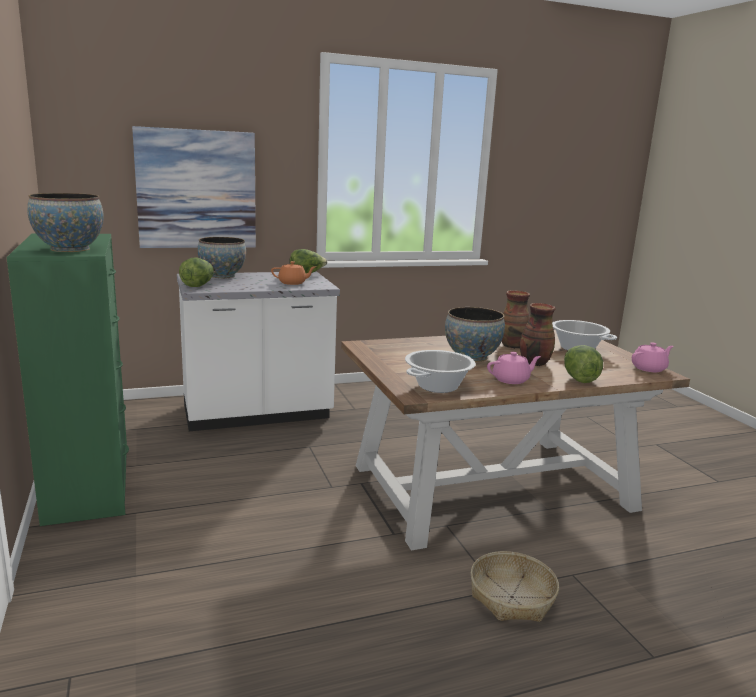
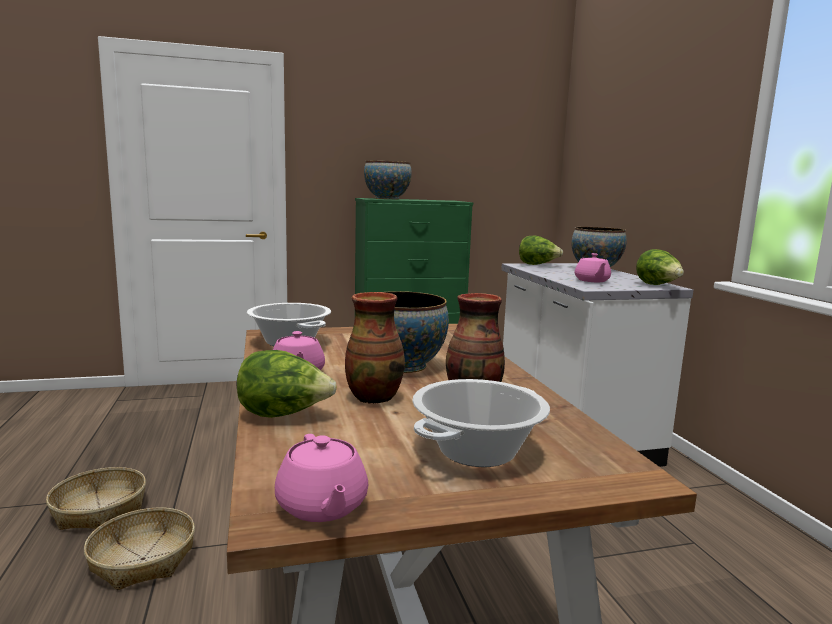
camera: 95 degrees right, 5 degrees down
(197, 189) = (637, 178): picture -> none
(293, 283) = (592, 281): orange teapot -> pink teapot
(453, 656) = (99, 510): none -> basket

